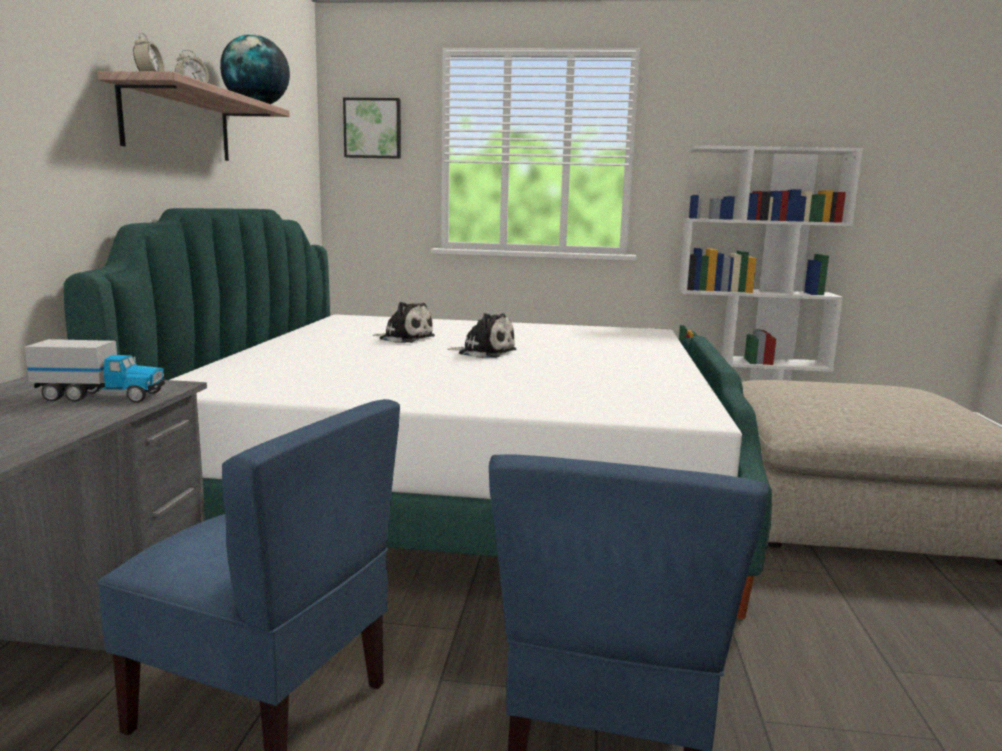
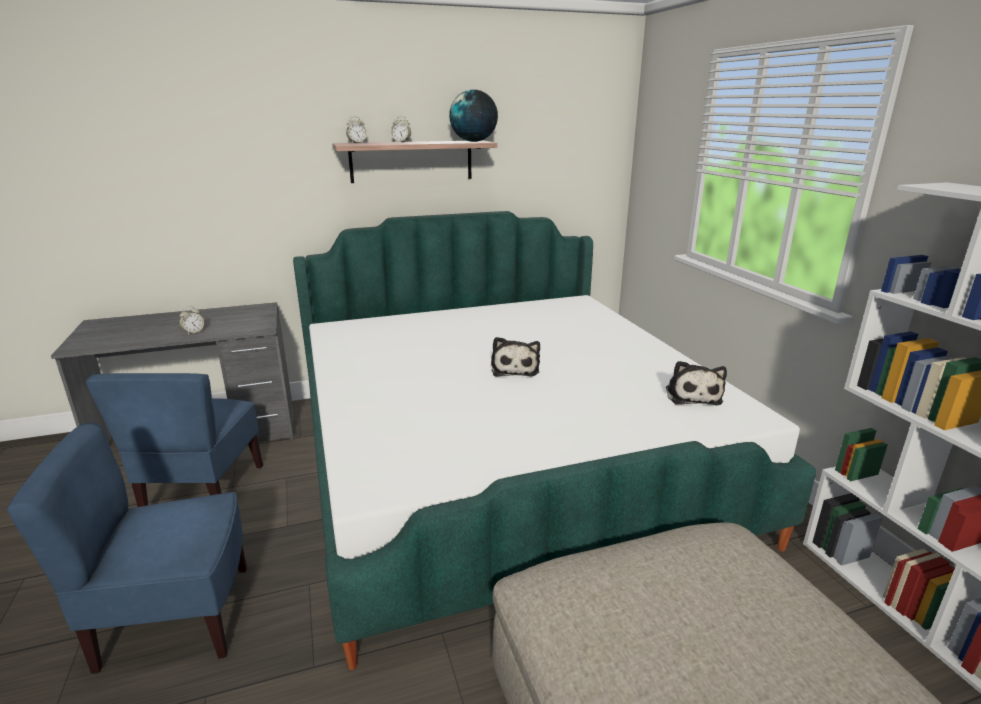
camera: 65 degrees right, 10 degrees up
(66, 419) = (193, 332): none -> alarm clock
(102, 397) = (234, 325): toy truck -> none
(373, 128) = (661, 133): picture -> none
(404, 338) = (529, 334): plush toy -> plush toy (692, 395)

